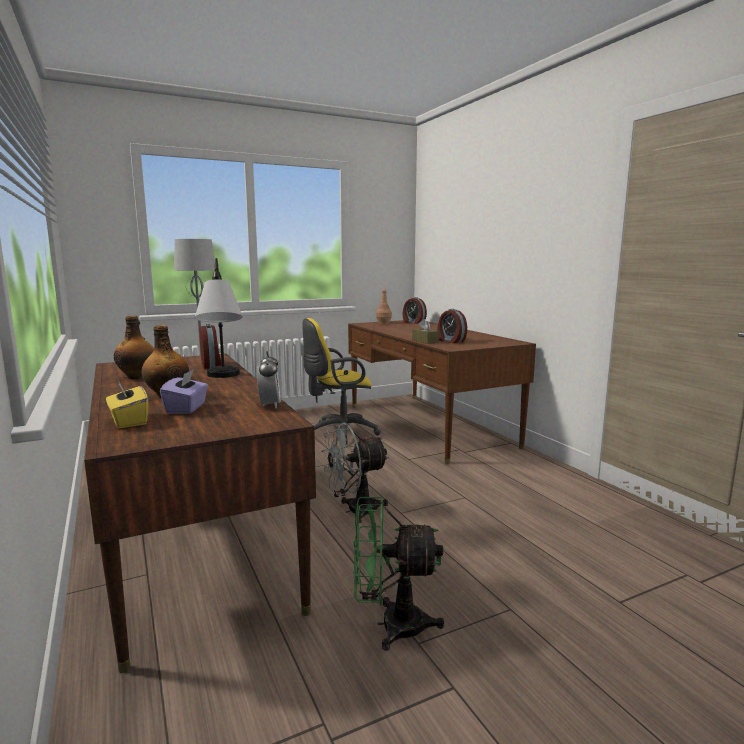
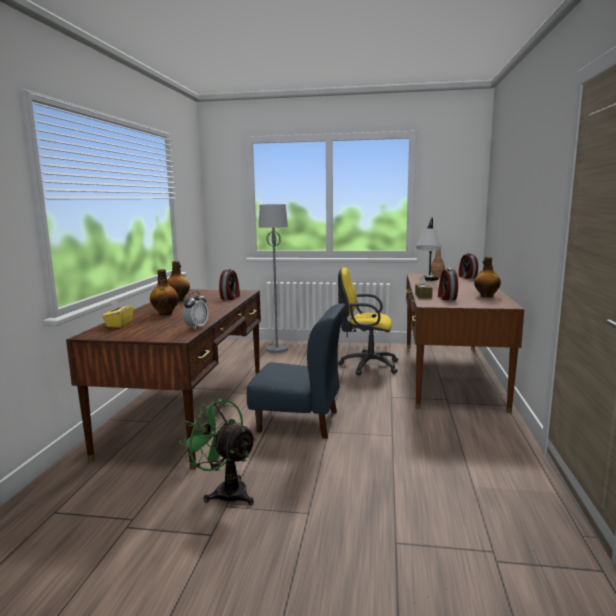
camera: 35 degrees right, 0 degrees up
(186, 408) = (156, 322): purple tissue box -> none
(222, 379) = (214, 307): table lamp -> table lamp (427, 281)
(354, 511) = (299, 421): grey fan -> blue chair
(477, 336) = (486, 296): none -> bottle

